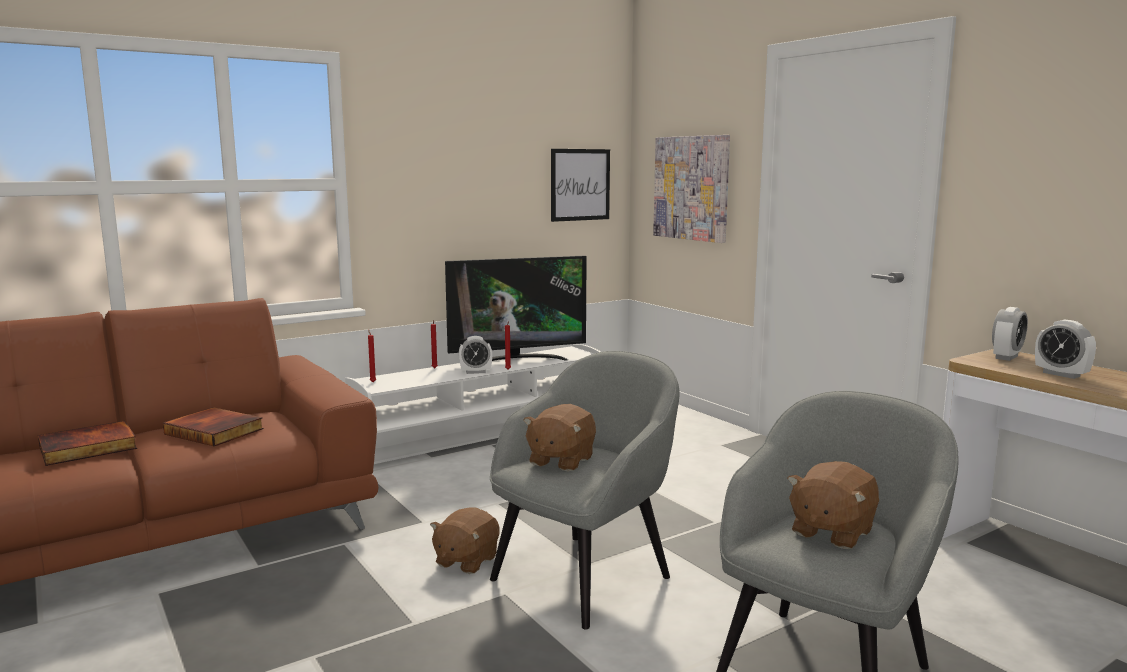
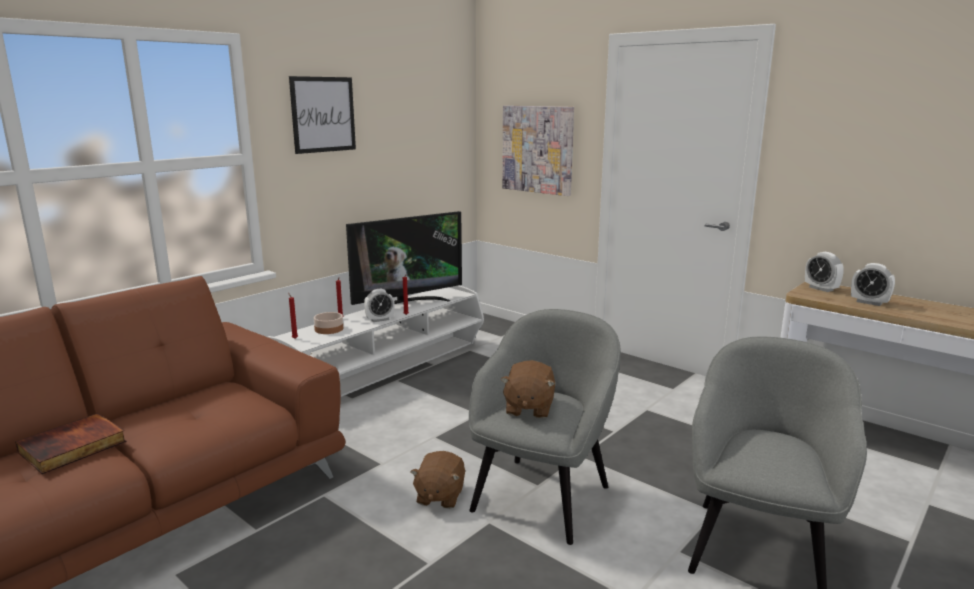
camera: 15 degrees left, 5 degrees up
(216, 431) = (192, 412): book -> none
(414, 376) = (328, 329): none -> bowl
(580, 184) = (440, 146): picture -> picture (323, 114)
(831, 532) = (773, 450): brown plush toy -> none
(1006, 357) = (821, 289): alarm clock -> alarm clock turned 120 degrees clockwise

